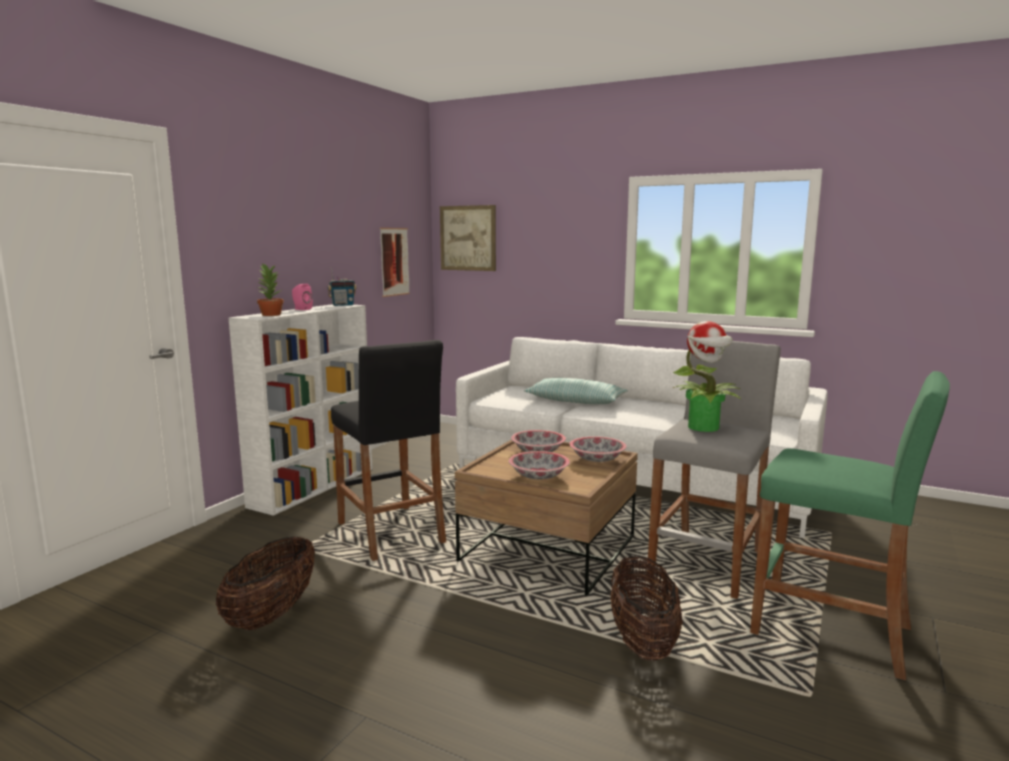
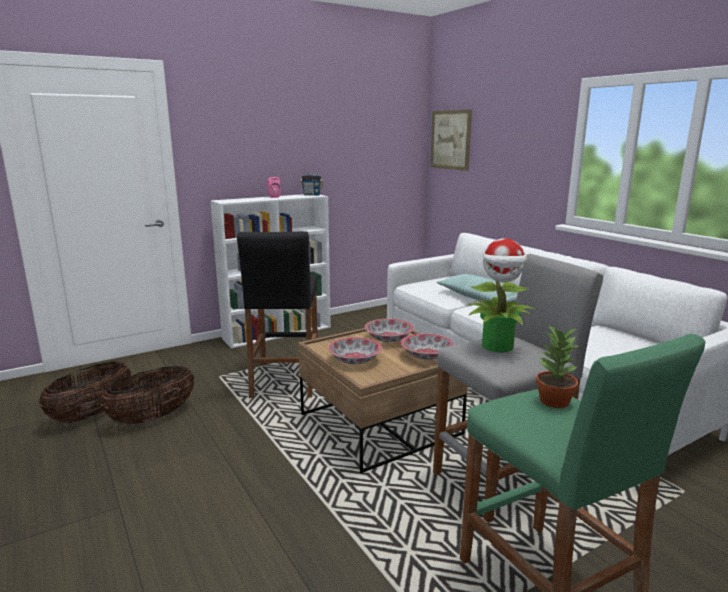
camera: 30 degrees right, 5 degrees up
(270, 315) = (239, 200): potted plant -> potted plant (553, 401)
(394, 261) = (381, 160): picture -> none
(642, 641) = (358, 528): basket -> basket (92, 414)

